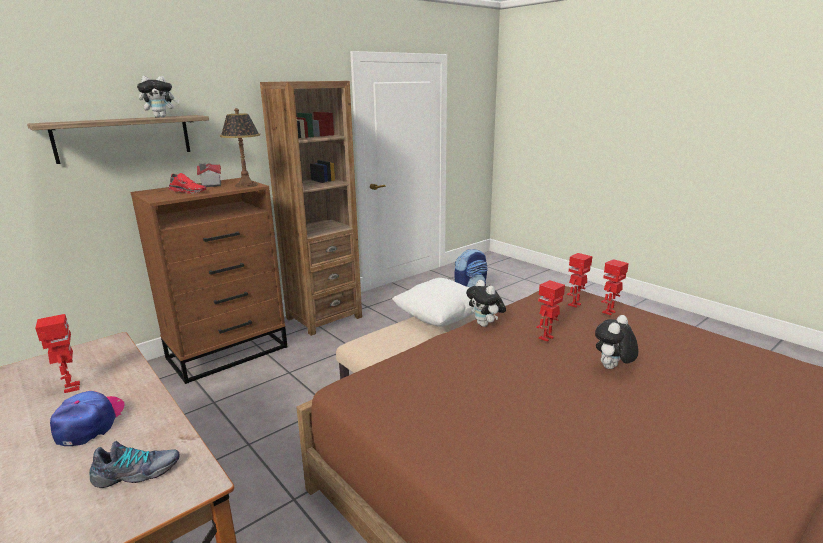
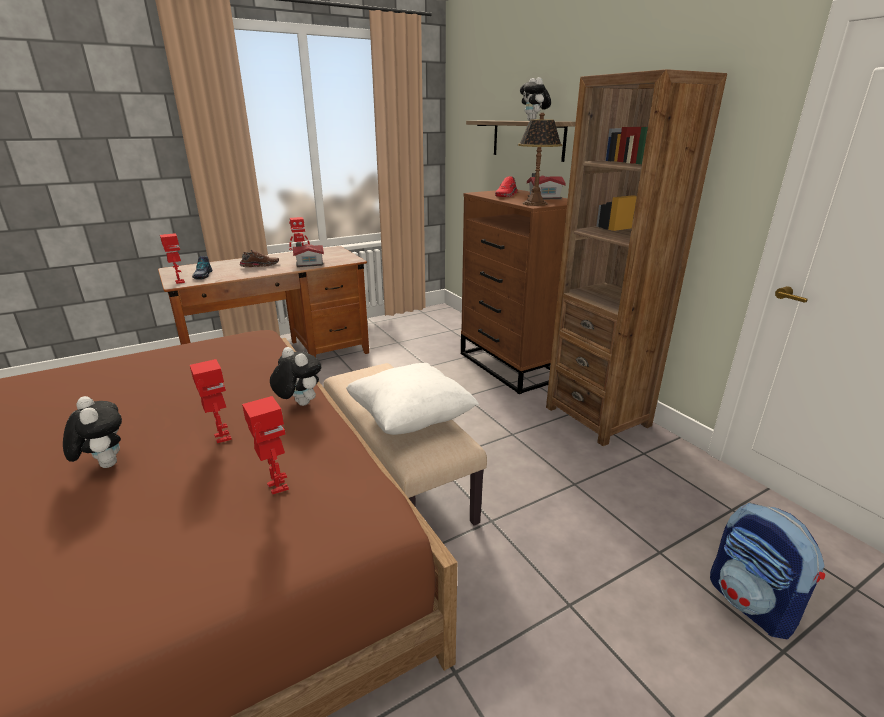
camera: 100 degrees right, 5 degrees up
(90, 422) = (260, 265): cap -> brown shoe
(112, 373) = (308, 264): none -> toy house
(485, 325) = (299, 404): plush toy -> plush toy turned 60 degrees clockwise
(609, 312) = (225, 527): toy robot -> toy robot (179, 282)

